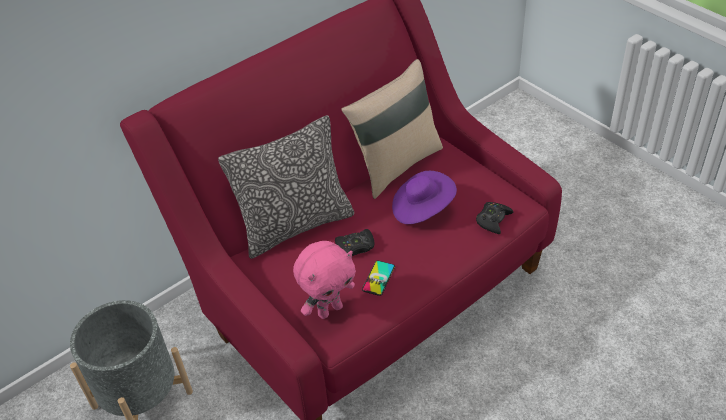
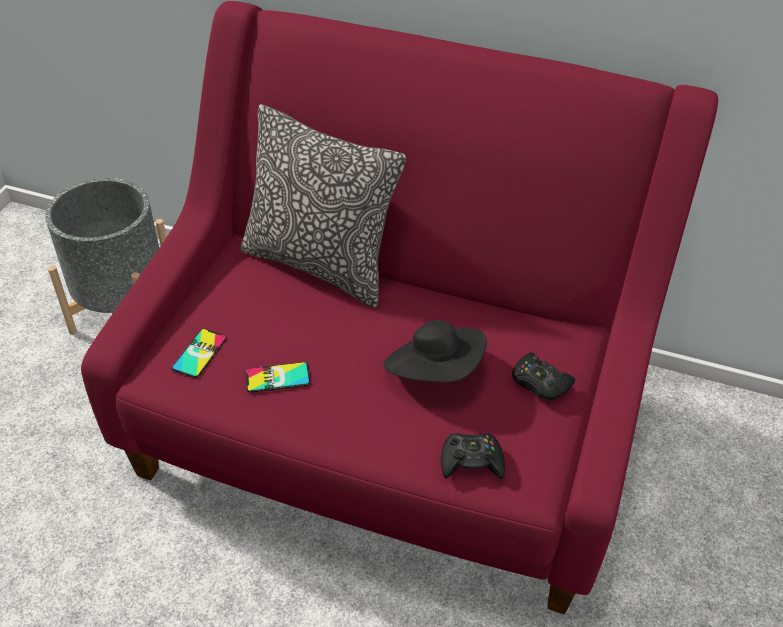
camera: 55 degrees right, 0 degrees up
(329, 310) = (199, 353): pink plush toy -> phone
(356, 246) = (319, 333): black game controller -> black game controller (539, 382)
(396, 164) = (500, 311): beige pillow -> none
(422, 209) = (435, 371): purple hat -> black hat

